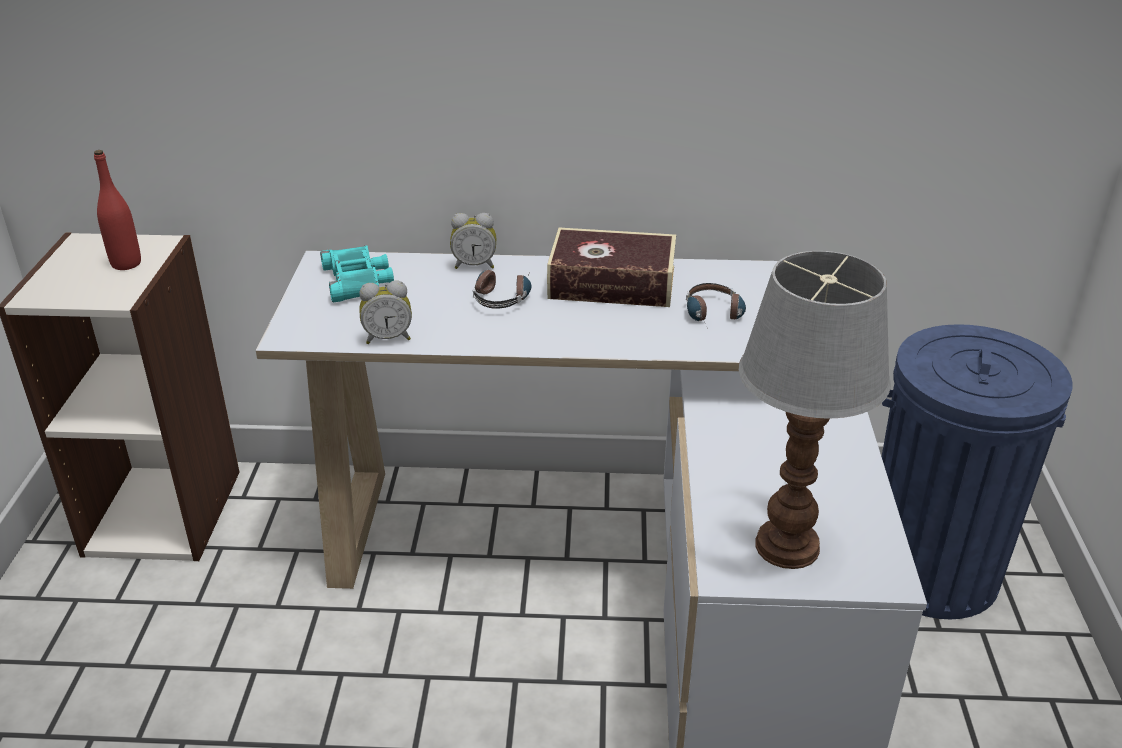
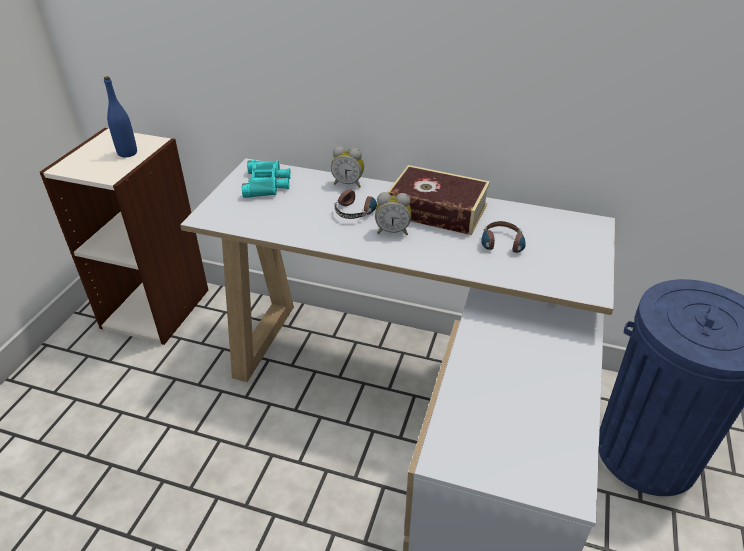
camera: 15 degrees right, 5 degrees up
(126, 264) = (127, 153): red bottle -> blue bottle
(388, 337) = (267, 228): alarm clock -> alarm clock (392, 231)
(786, 544) = (498, 443): table lamp -> none

